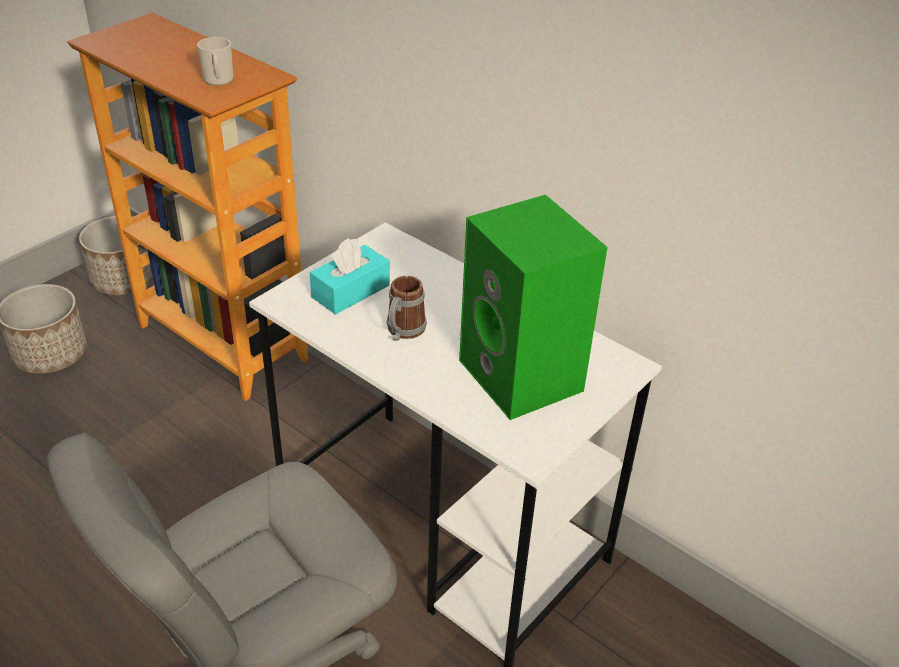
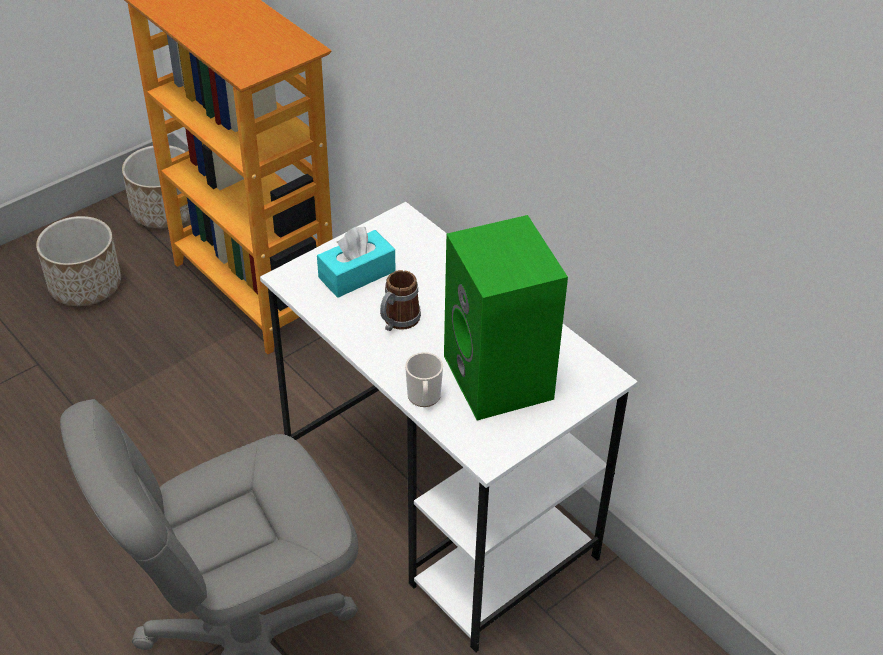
camera: 10 degrees right, 5 degrees up
(218, 81) = (254, 50): mug -> mug (424, 398)

